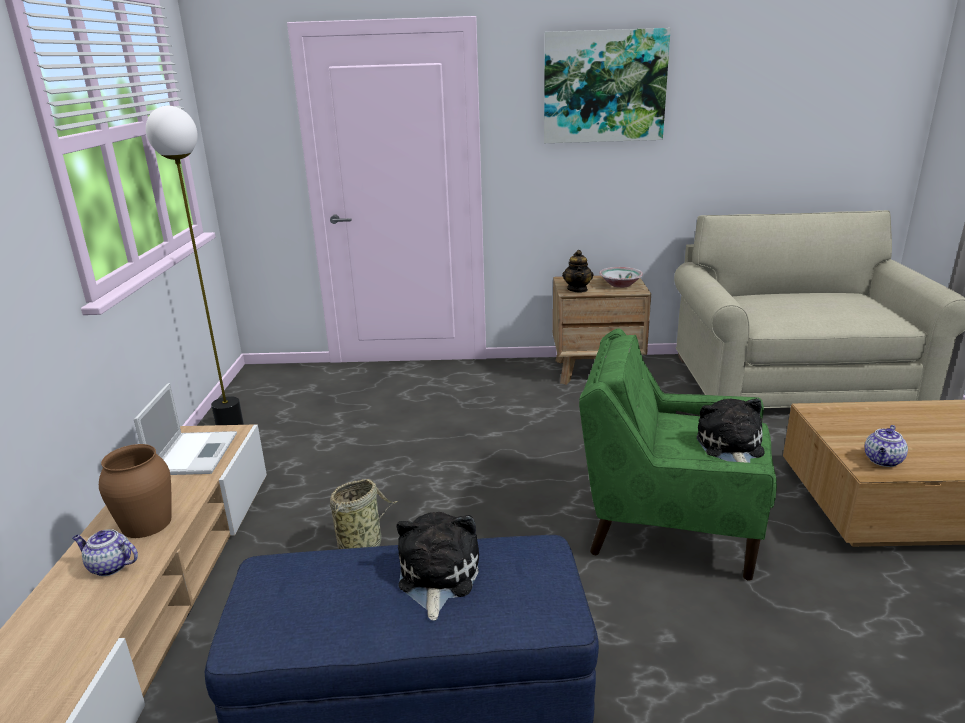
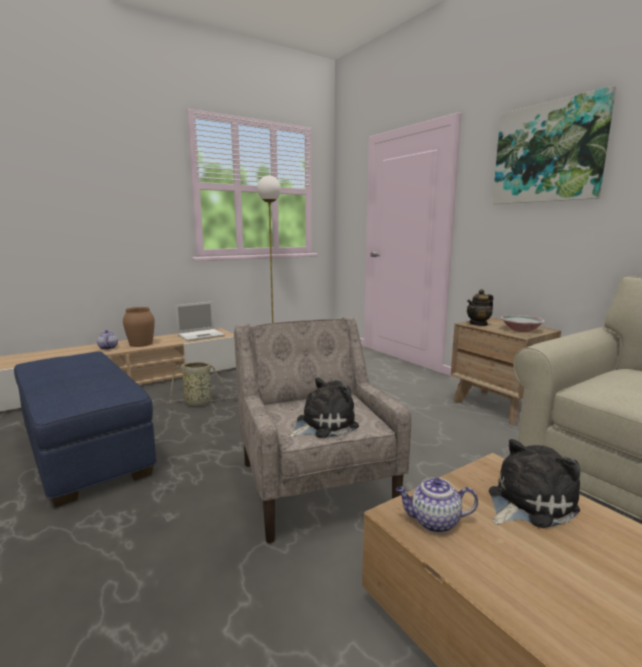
camera: 55 degrees right, 10 degrees down
(436, 577) = (86, 377): plush toy -> plush toy (527, 503)
(669, 522) = (315, 485): green armchair -> beige armchair

